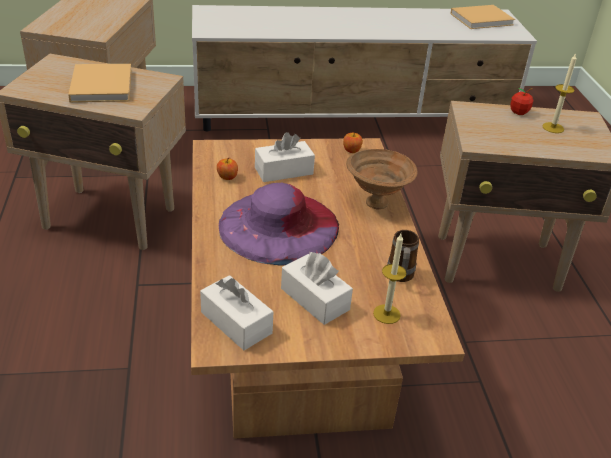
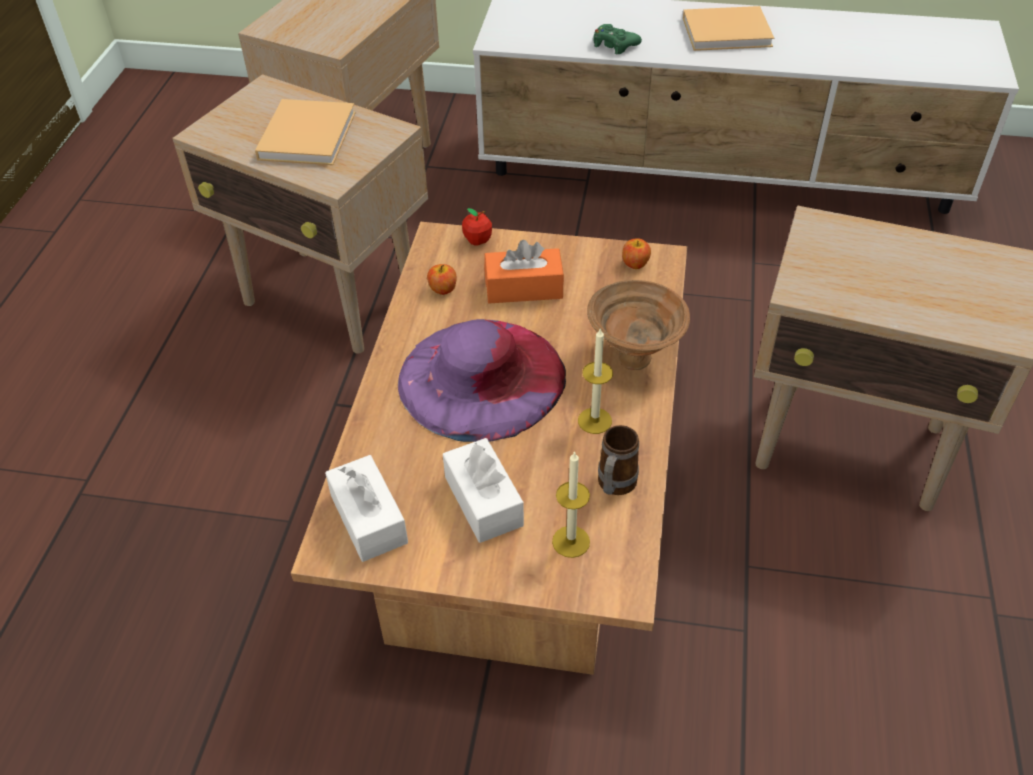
camera: 20 degrees right, 10 degrees up
(284, 171) = (524, 288): white tissue box -> orange tissue box
(286, 30) = (614, 45): none -> green game controller
(483, 19) = (944, 39): beige book -> beige book (729, 32)
(518, 113) = (897, 239): apple -> apple (477, 240)
(553, 127) = (940, 274): candle -> candle (594, 420)

